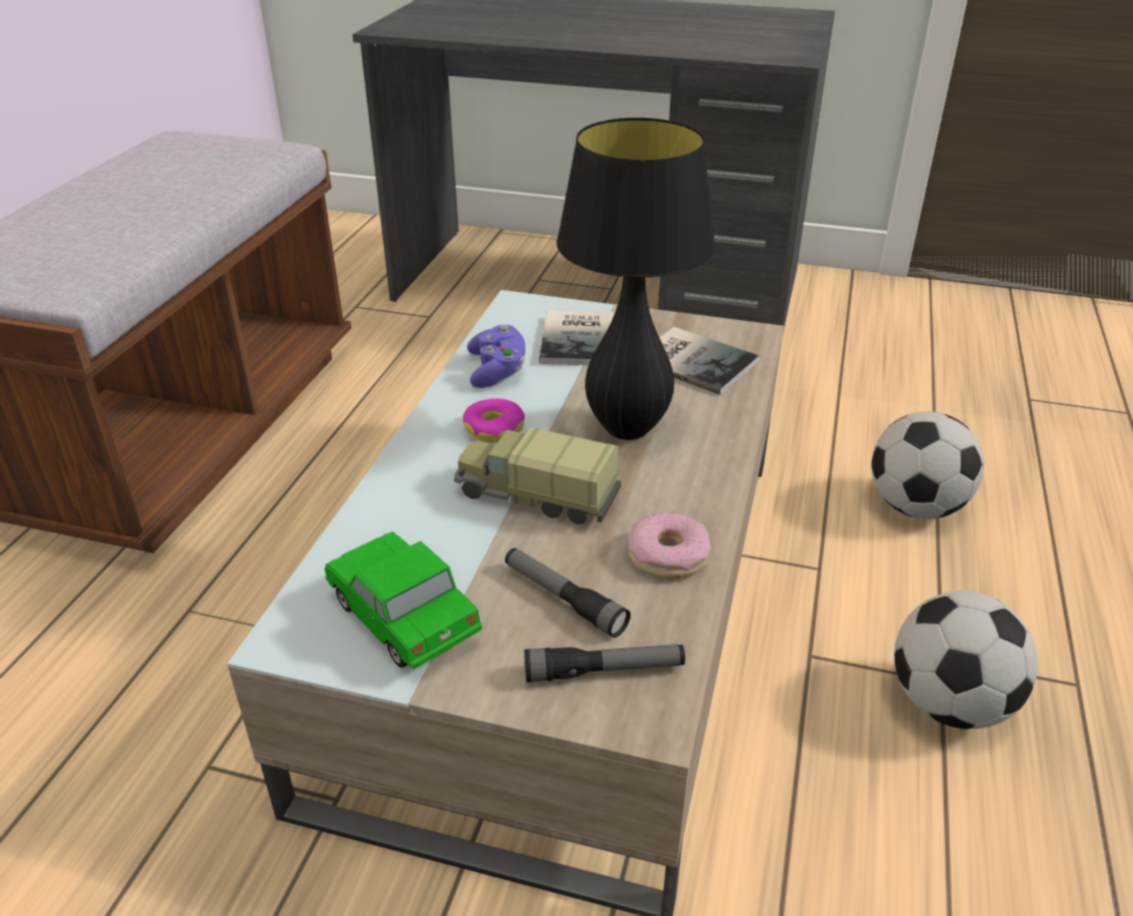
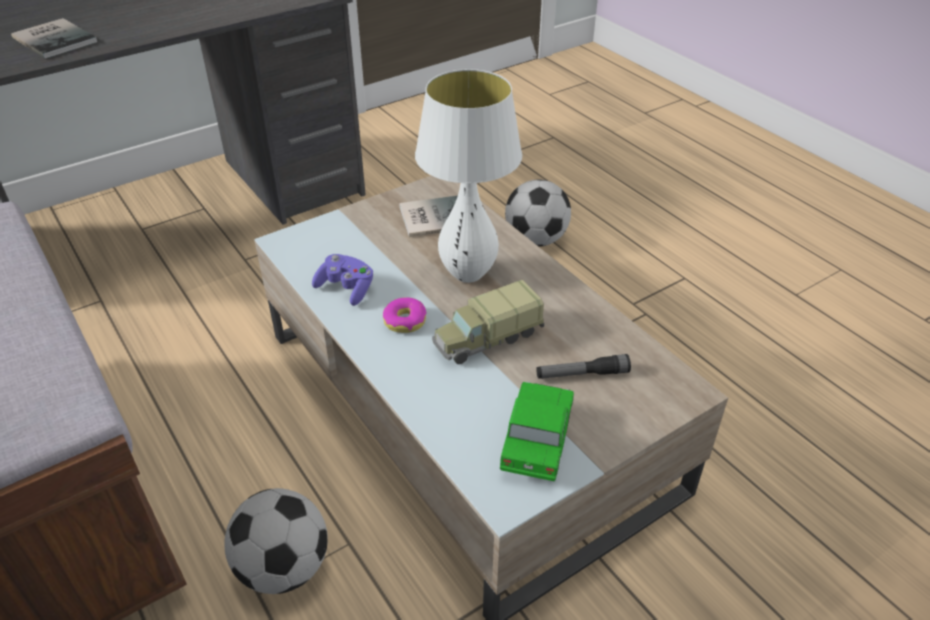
camera: 50 degrees left, 5 degrees up
(403, 618) = (537, 442): toy car -> toy car turned 105 degrees clockwise
(583, 338) = (359, 239): book -> book (56, 38)
(604, 671) = (646, 389): flashlight -> none
(627, 429) = (468, 274): black table lamp -> white table lamp
(668, 555) = (586, 321): donut -> none
(948, 703) = (659, 321): football -> football (283, 568)

